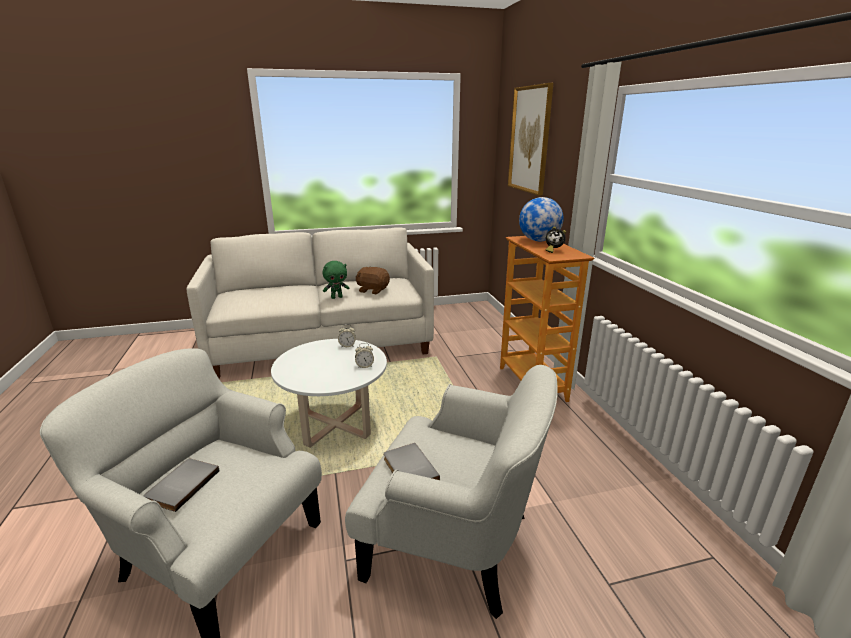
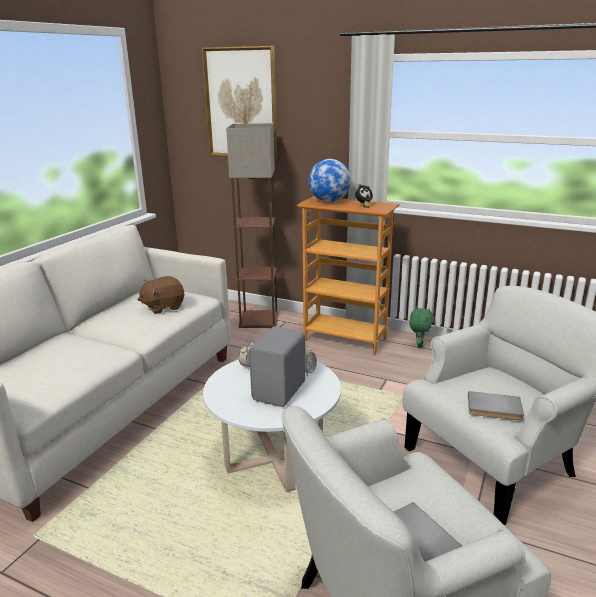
camera: 50 degrees left, 0 degrees up
(326, 367) = (281, 391): none -> grey speaker
(337, 297) = (139, 329): green plush toy -> green plush toy (419, 345)
(498, 340) = (259, 319): none -> floor lamp

